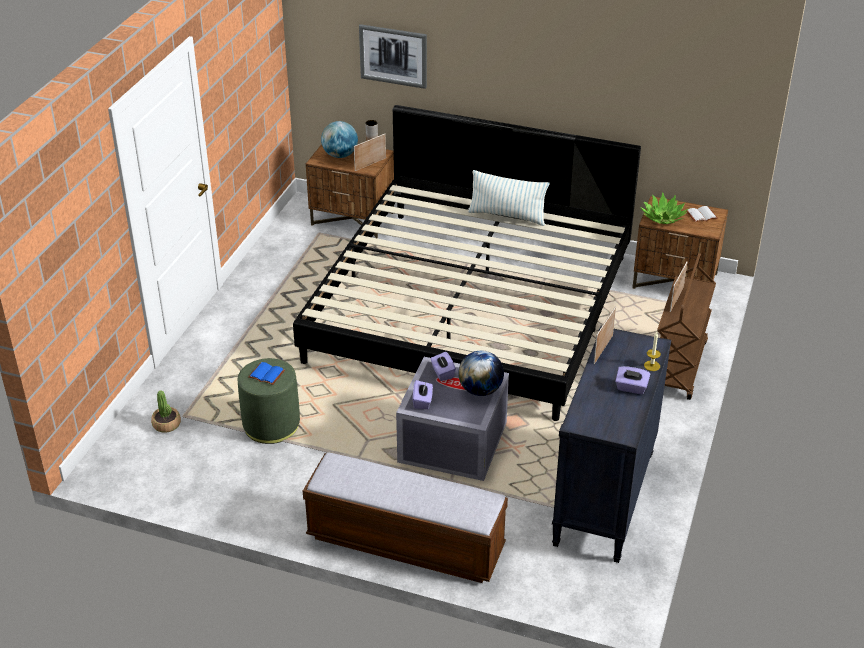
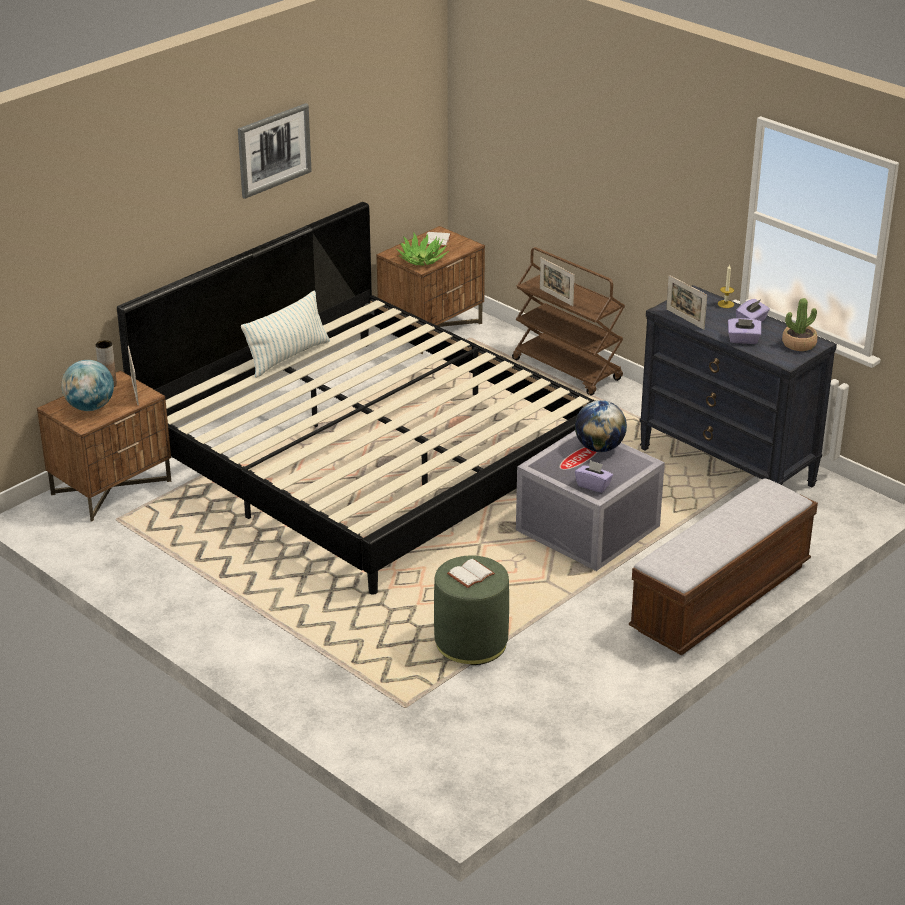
camera: 65 degrees left, 5 degrees down
(166, 424) = (410, 723): potted plant -> potted plant (799, 344)
(265, 375) = (471, 575): blue book -> white book
(393, 56) = (102, 243): picture -> picture (274, 150)
(442, 373) = (555, 462): purple tissue box -> purple tissue box (743, 340)

